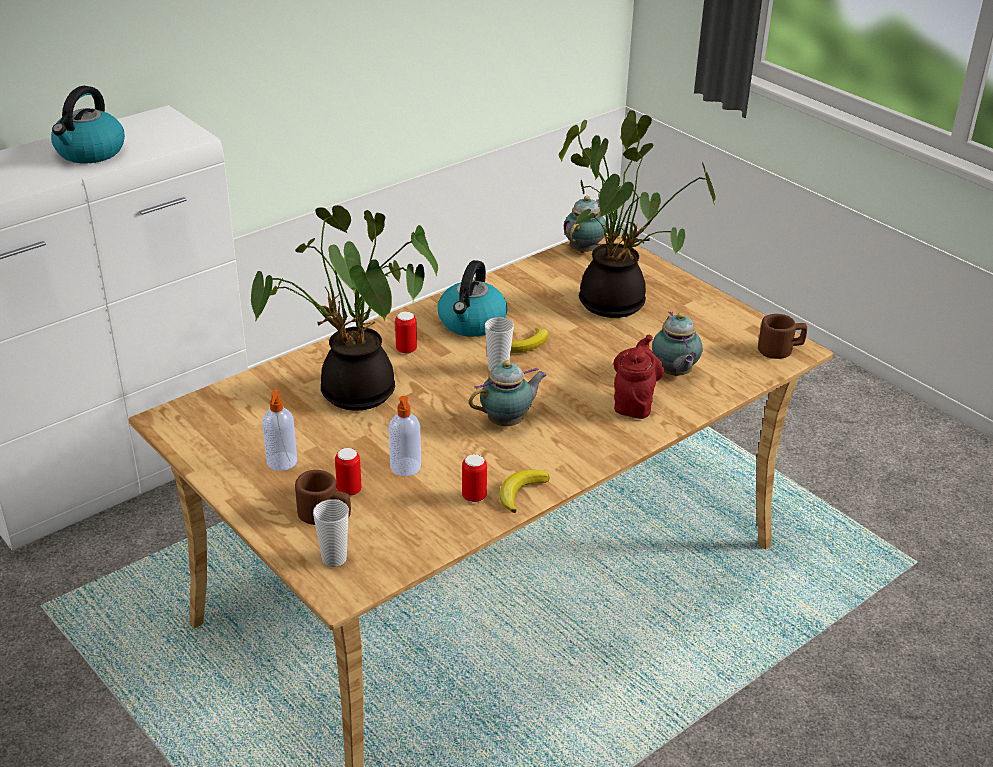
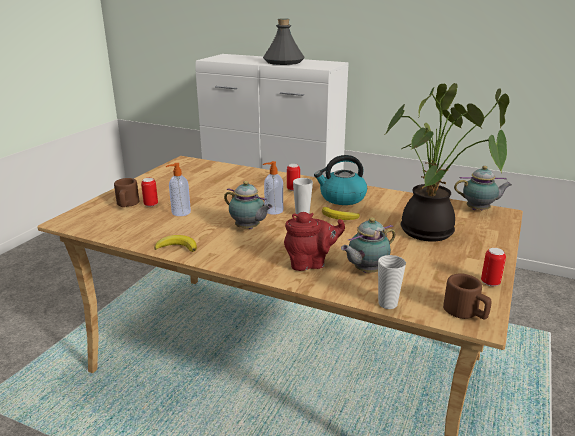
camera: 65 degrees right, 10 degrees down
(90, 152) = (284, 62): kettle -> grey bottle
(281, 462) = (165, 186): soap dispenser -> soap dispenser (273, 211)
(334, 559) = (90, 214): cup -> cup (387, 304)
(353, 395) = (236, 187): potted plant -> none
(474, 497) = (164, 235): can -> can (490, 283)

